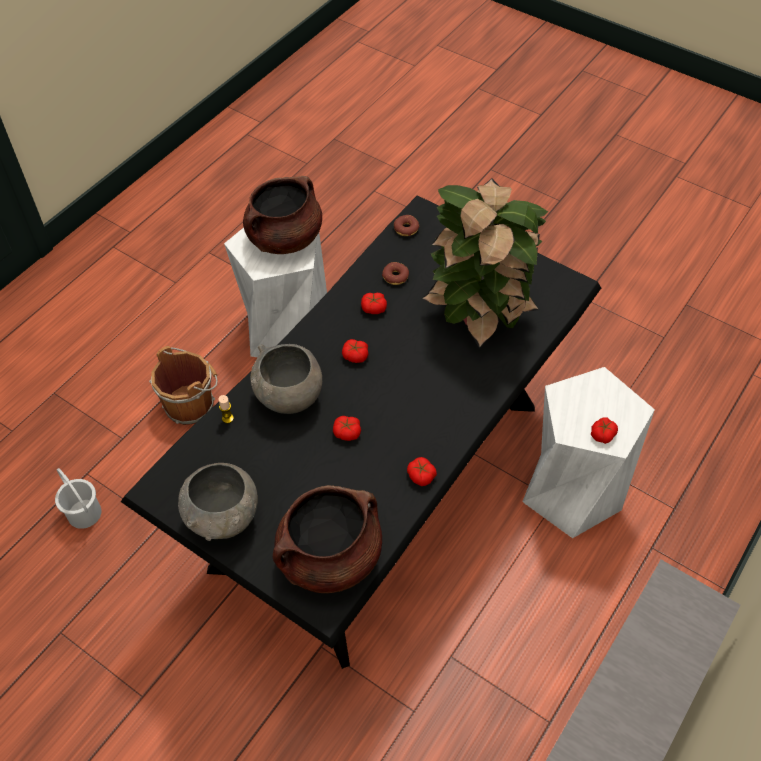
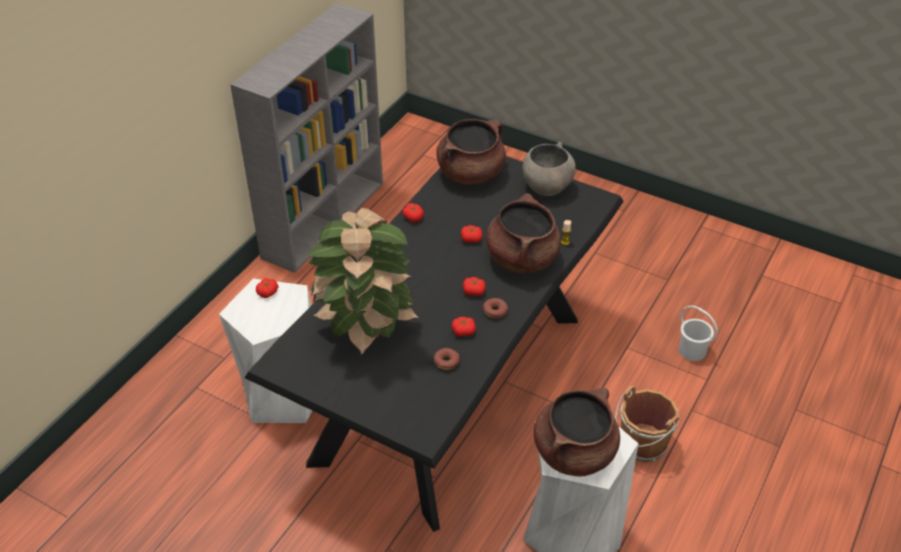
camera: 175 degrees right, 10 degrees down
(289, 397) = (522, 258): grey bowl -> brown cooking pot
(406, 229) = (440, 414): donut -> donut (495, 311)

